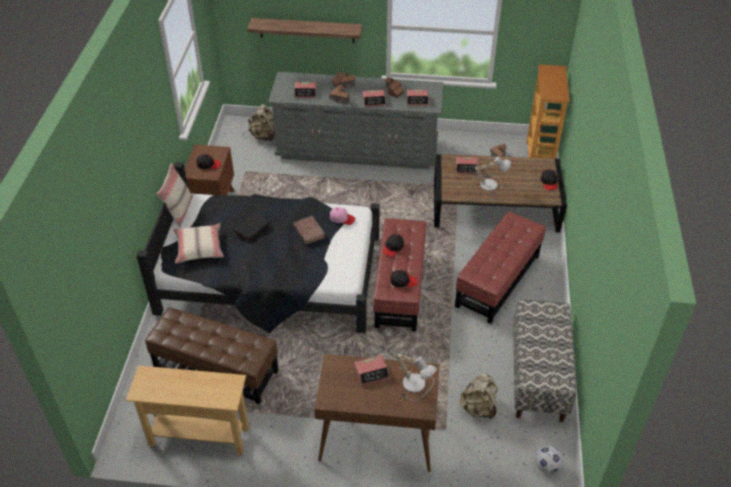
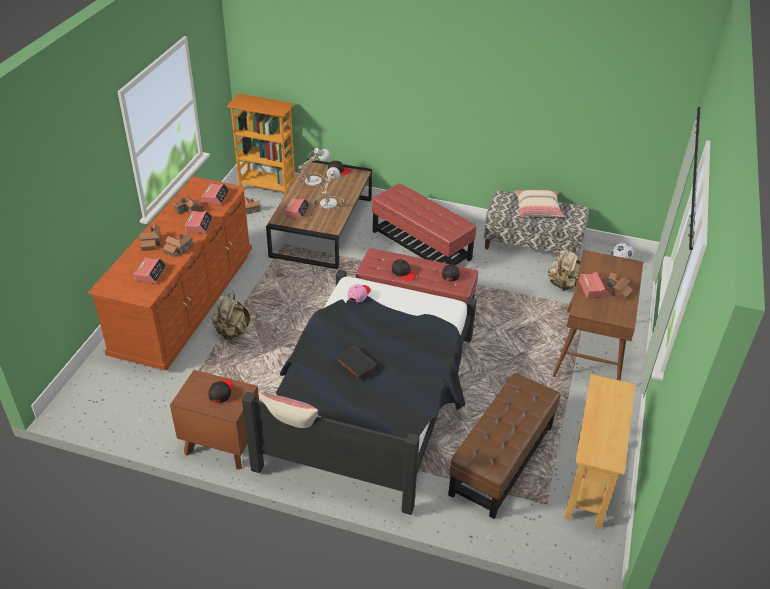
camera: 80 degrees left, 5 degrees down
(199, 248) = (373, 414): beige pillow -> beige pillow (537, 209)
(264, 136) = (110, 381): beige backpack -> beige backpack (231, 332)
(307, 30) = (79, 222): shelf -> none
(309, 231) = (373, 320): brown book -> none
(357, 149) = (185, 303): grey dresser -> brown dresser
(374, 395) = (618, 291): none -> toy house
(416, 382) = (604, 265): table lamp -> table lamp (313, 180)

